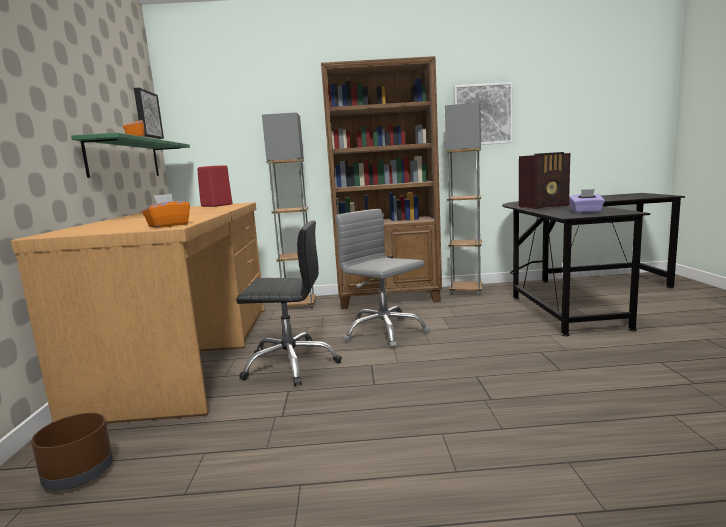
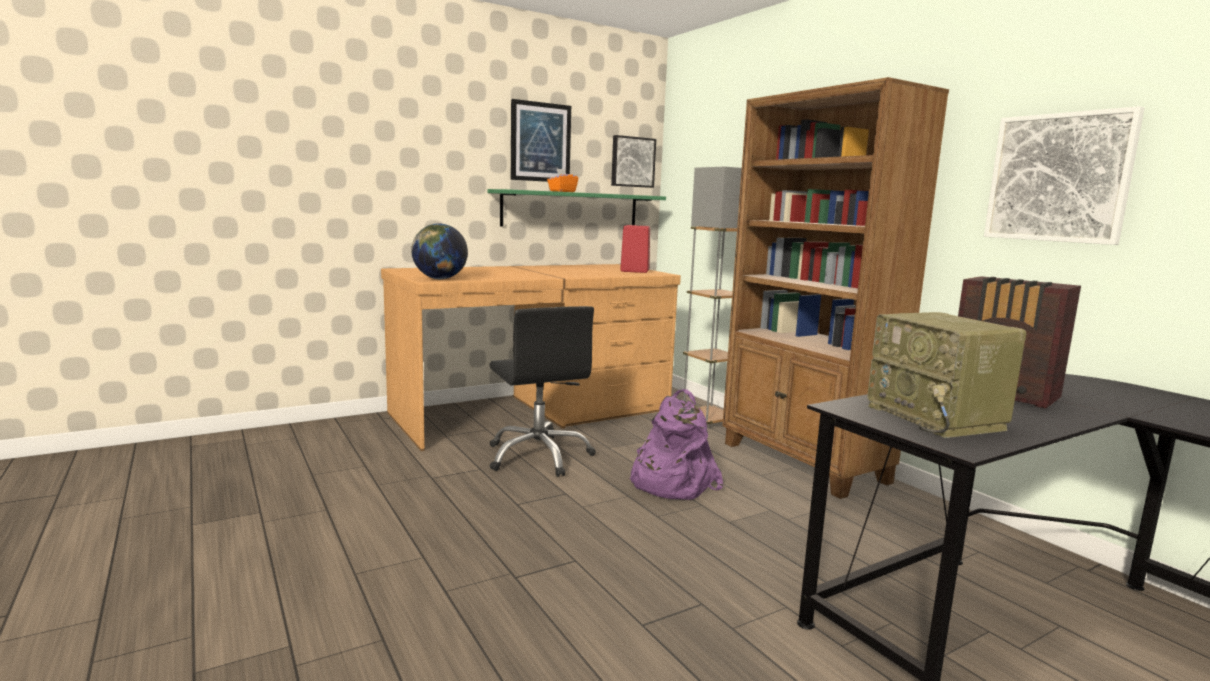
camera: 60 degrees right, 0 degrees up
(79, 474) = (332, 439): brown planter -> none
(95, 87) = (540, 142): none -> picture
(168, 225) = (440, 279): orange tissue box -> globe
(384, 332) = (669, 482): grey office chair -> purple backpack
(466, 291) = (927, 512): grey floor lamp -> none
(586, 211) = (937, 418): purple tissue box -> radio

